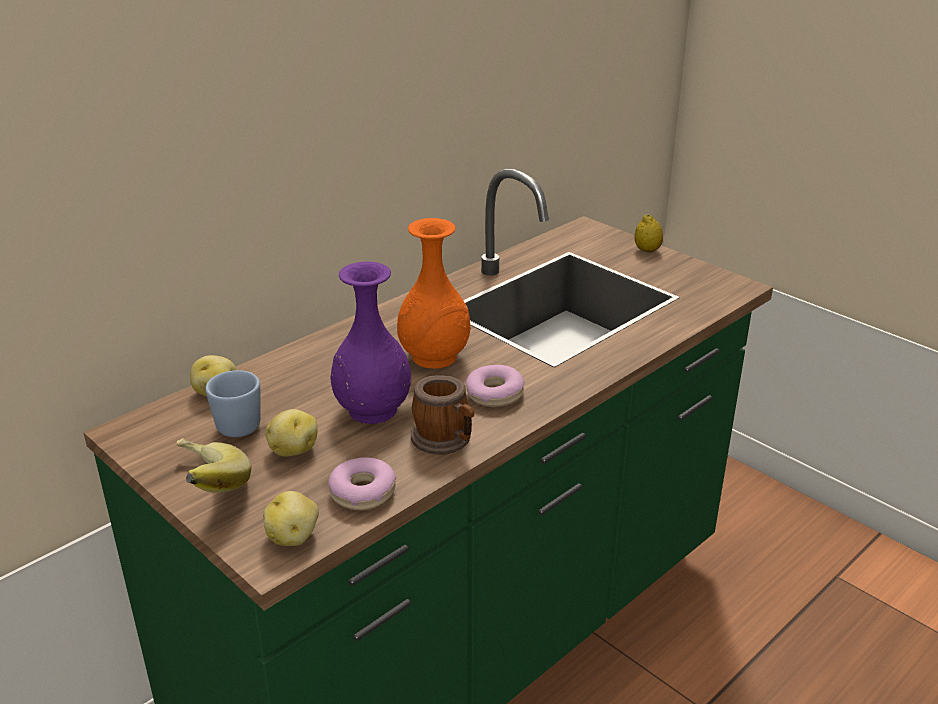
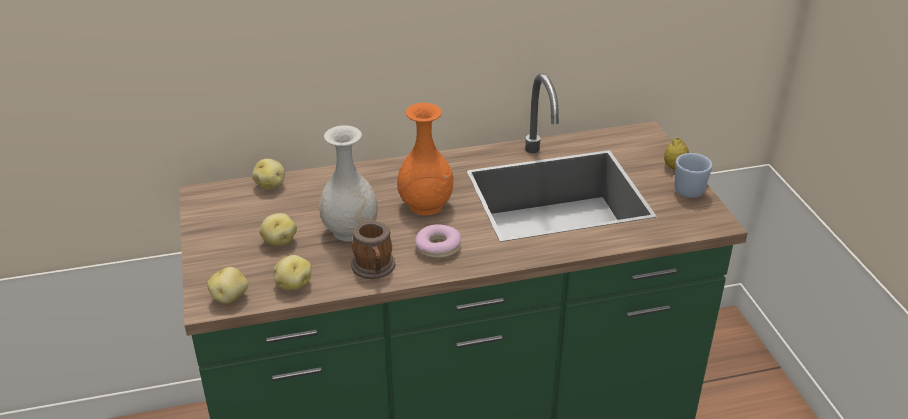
camera: 30 degrees right, 5 degrees up
(205, 489) = (210, 248): banana -> none
(242, 422) = (267, 211): blue mug -> blue mug (692, 189)
(363, 492) = (293, 284): donut -> potato
(373, 409) = (351, 230): purple vase -> white vase

